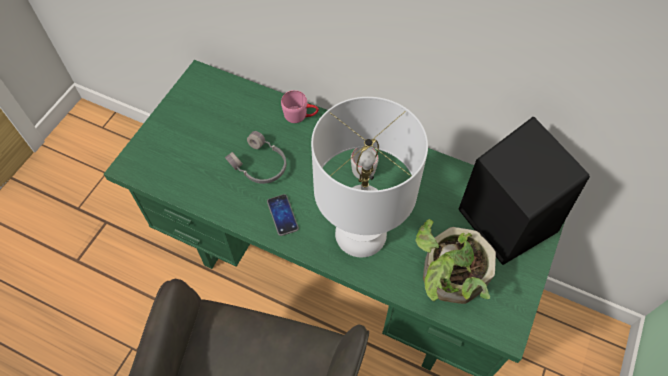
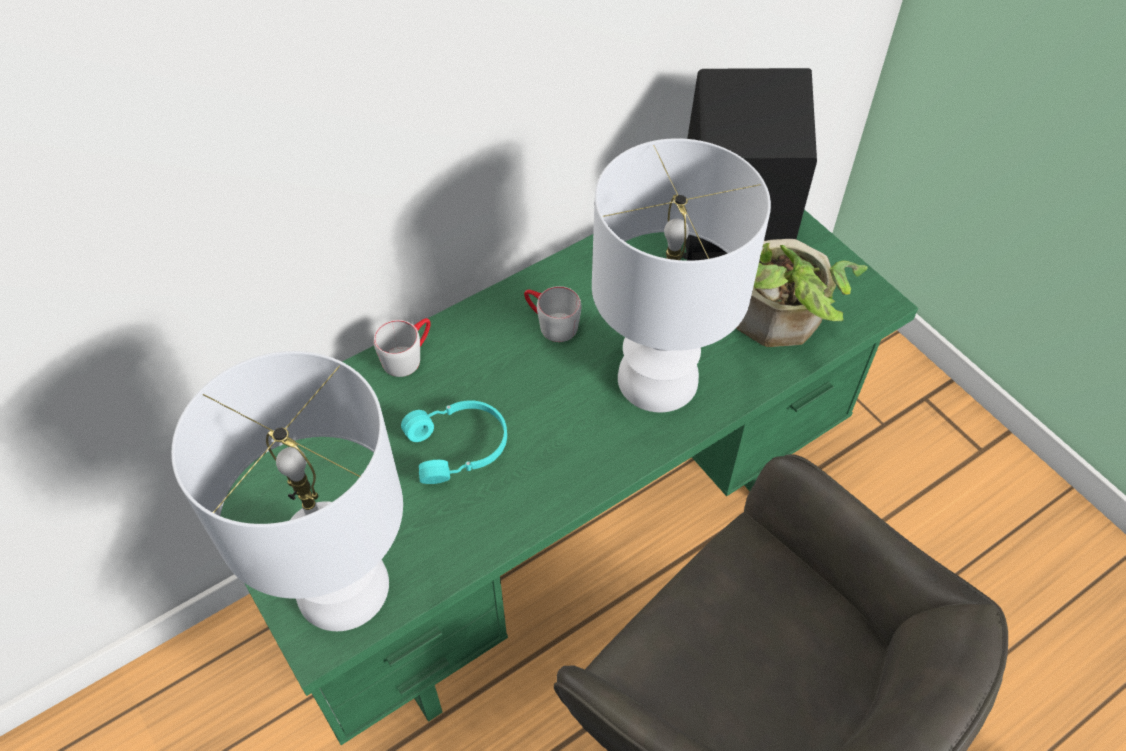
camera: 60 degrees left, 5 degrees down
(157, 161) = (342, 590): none -> white table lamp
(259, 165) = (459, 447): grey headphones -> turquoise headphones
(282, 215) = (567, 456): phone -> none
(300, 115) = (408, 355): pink mug -> grey mug

